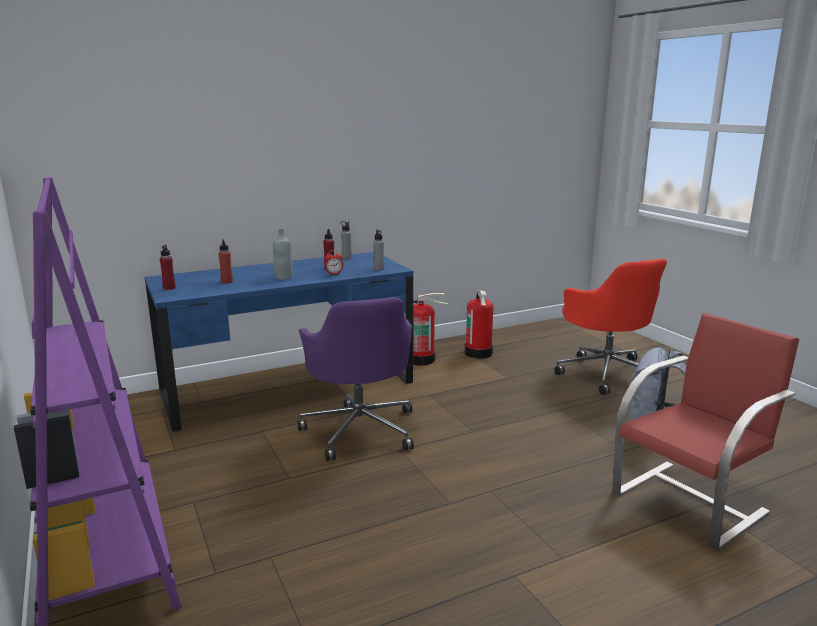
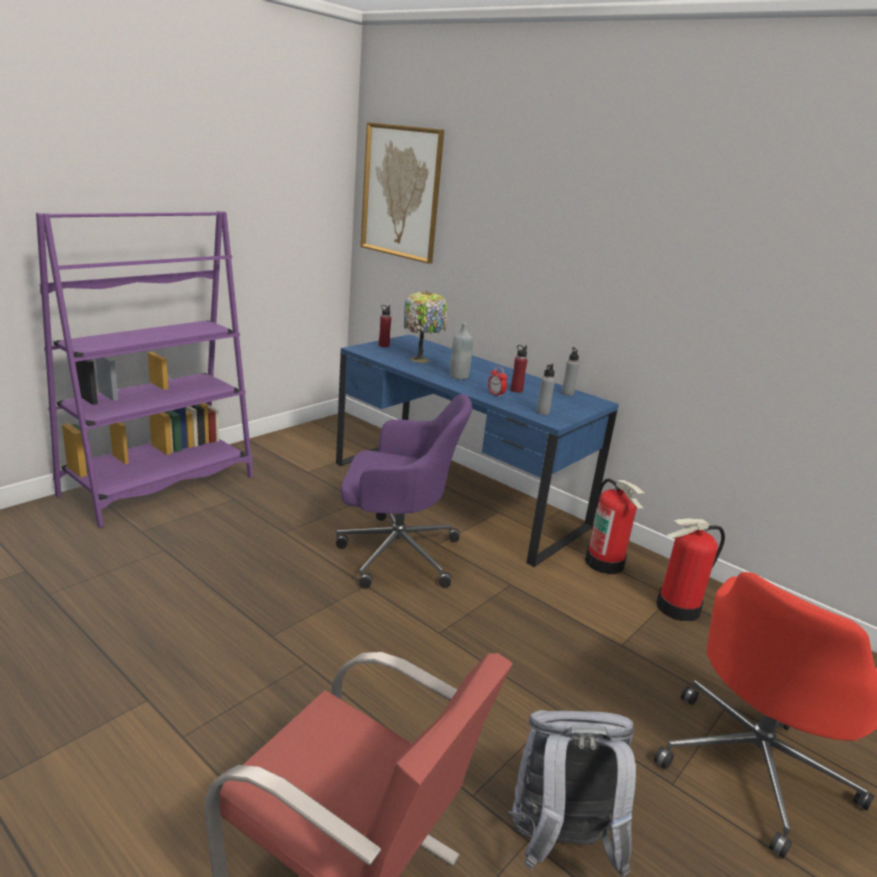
camera: 65 degrees right, 5 degrees up
(85, 130) = (401, 192): none -> picture
(227, 282) = (421, 359): red bottle -> table lamp
(360, 429) = (395, 552): purple office chair -> purple office chair turned 135 degrees counterclockwise

